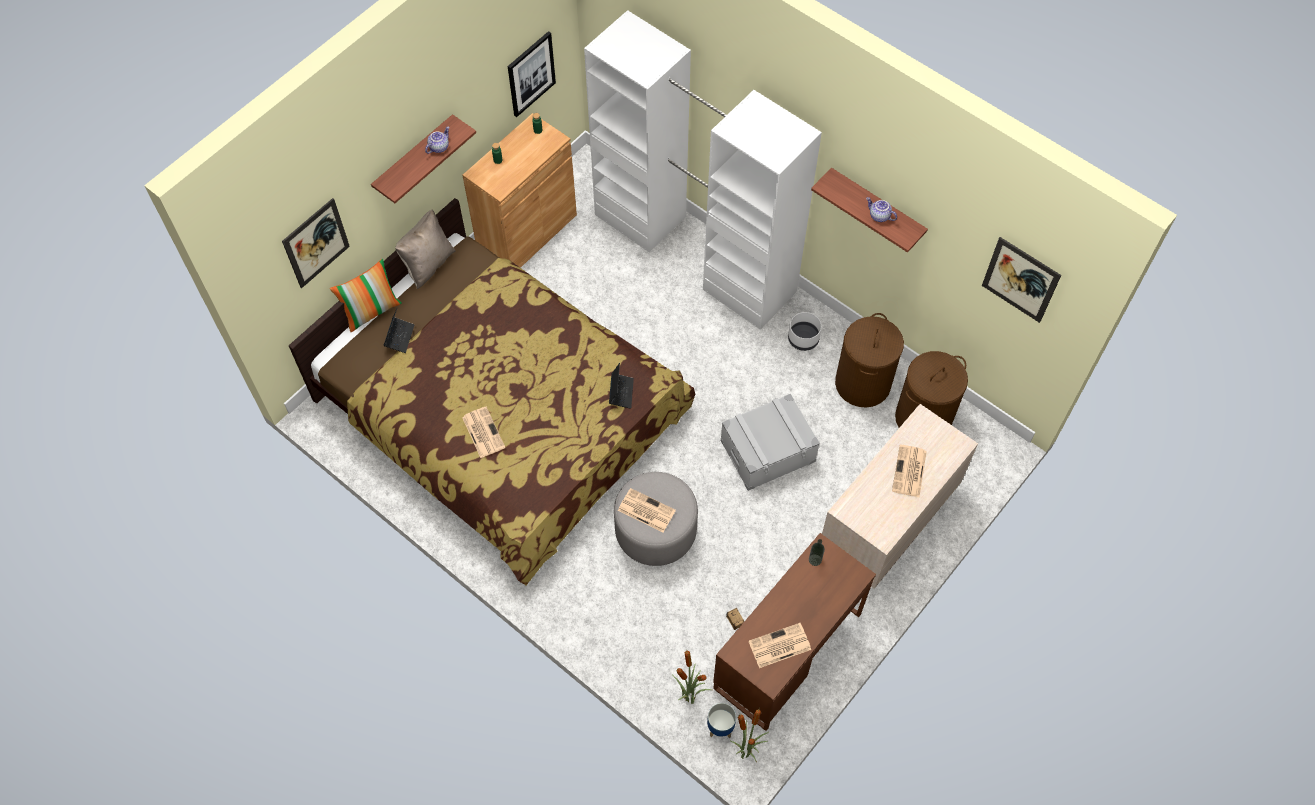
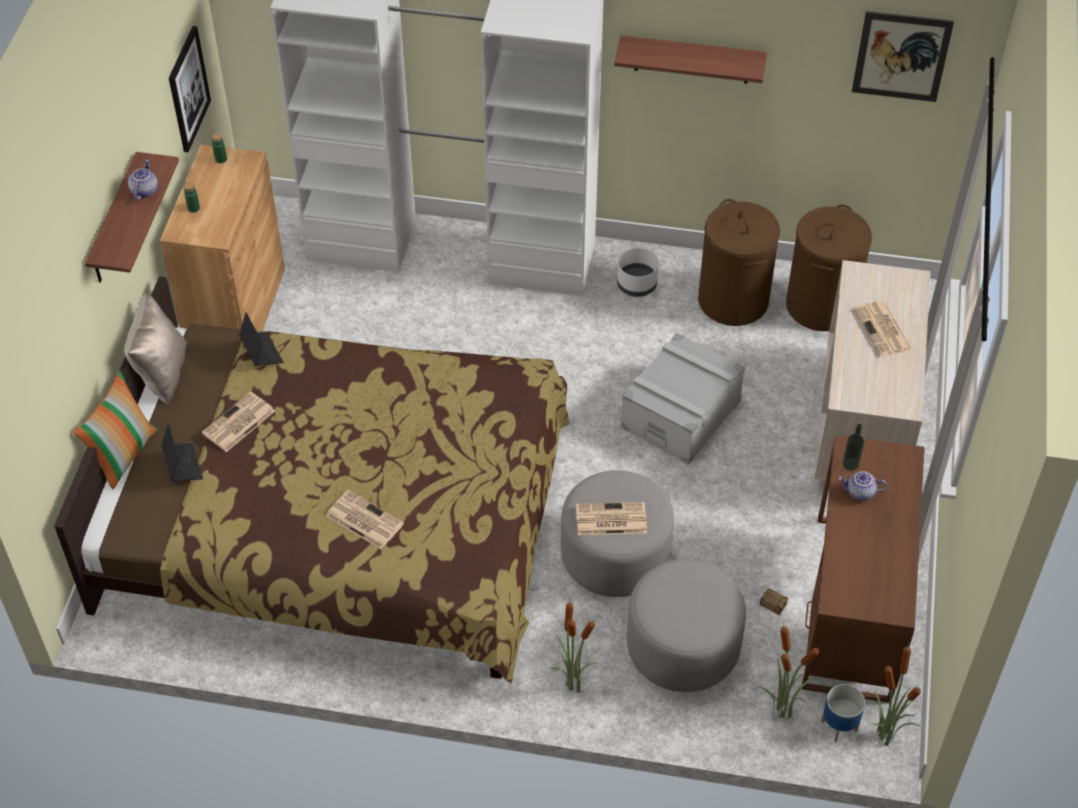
camera: 30 degrees left, 10 degrees down
(316, 243) = (51, 361): picture -> none
(568, 605) = (572, 686): none -> potted plant
(621, 392) = (499, 403): laptop -> laptop (261, 352)
(656, 617) = (682, 646): none -> grey ottoman
(779, 646) = (879, 570): newspaper -> newspaper (238, 423)
(879, 216) = (707, 60): teapot -> teapot (860, 493)

